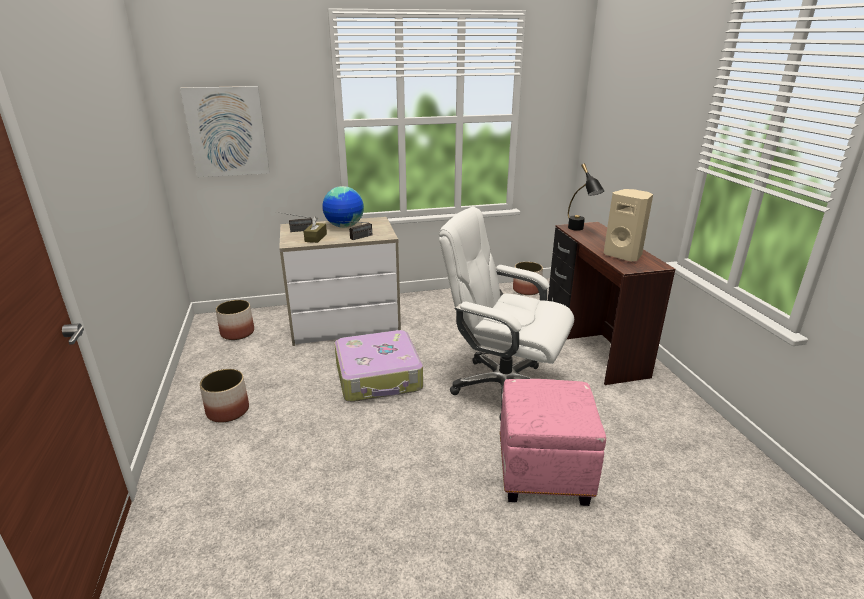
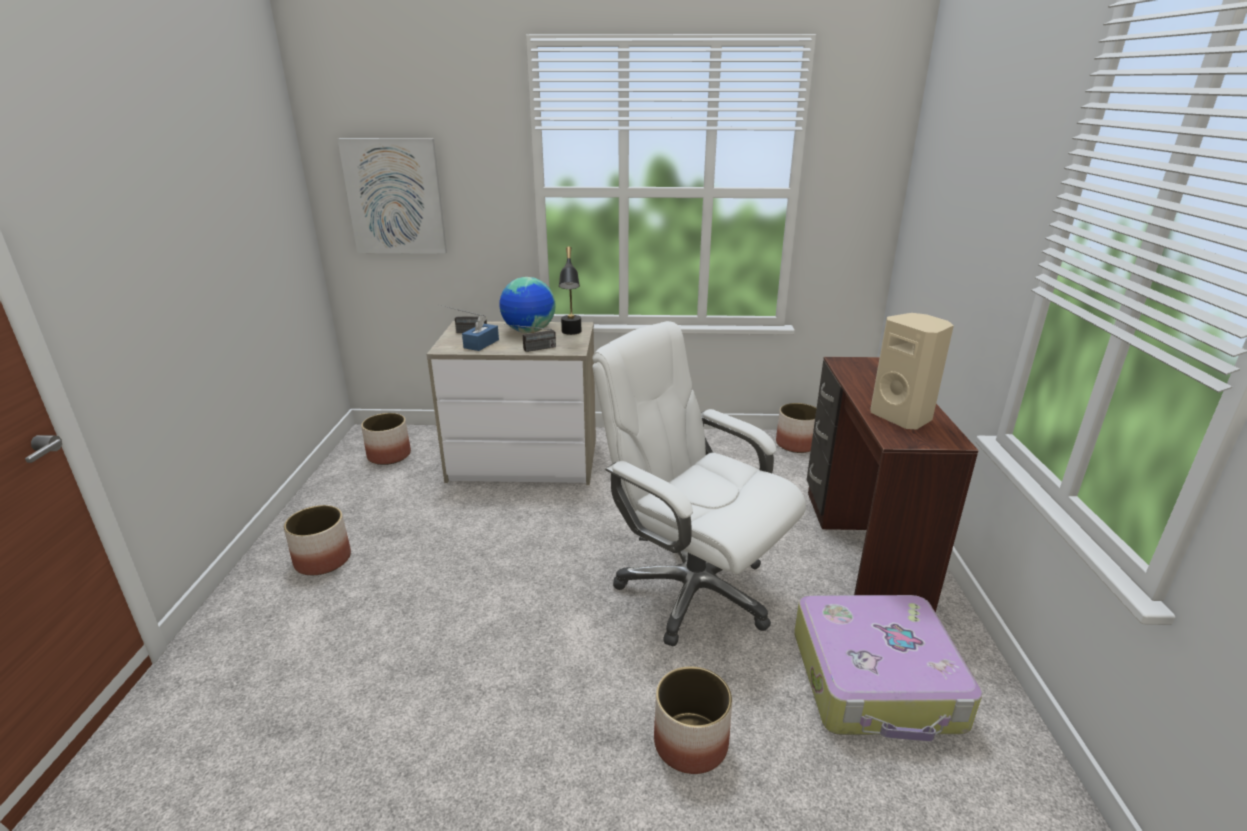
camera: 15 degrees right, 0 degrees up
(315, 238) = (481, 344): brown tissue box -> blue tissue box
(379, 377) = (530, 544): suitcase -> suitcase (877, 681)
(544, 474) = (691, 744): pink ottoman -> planter
(579, 230) = (856, 368): black table lamp -> black table lamp (571, 334)

